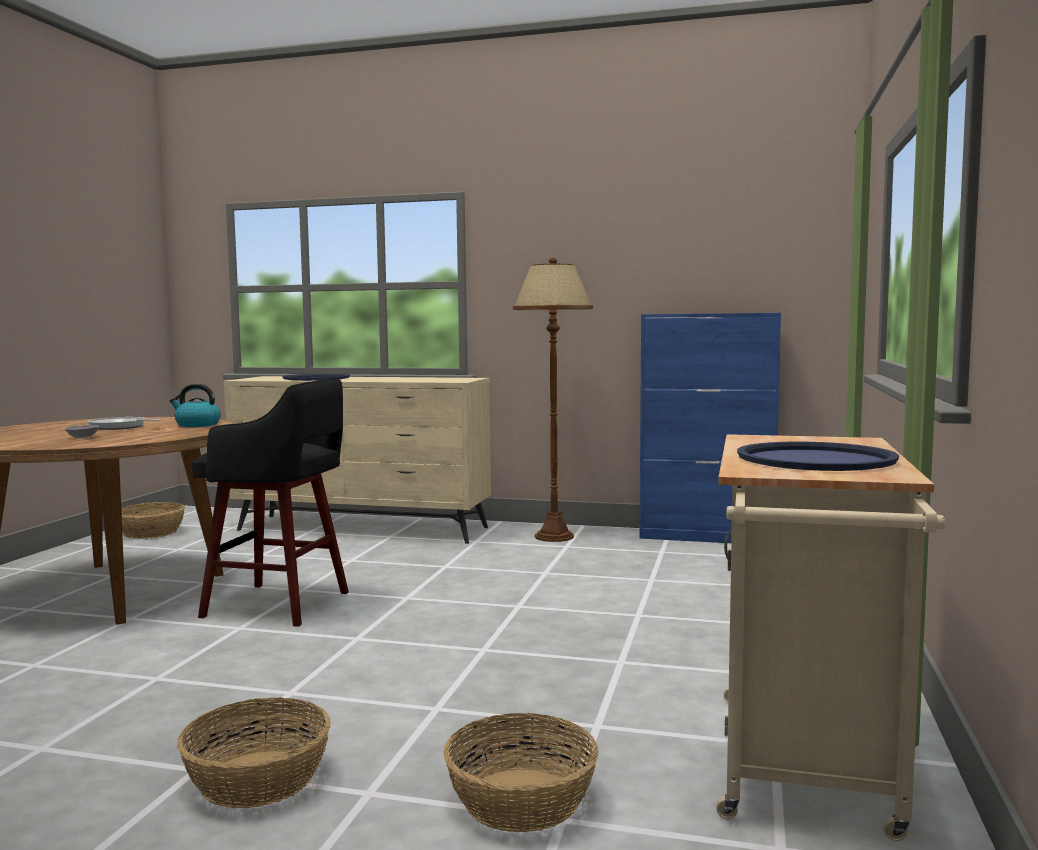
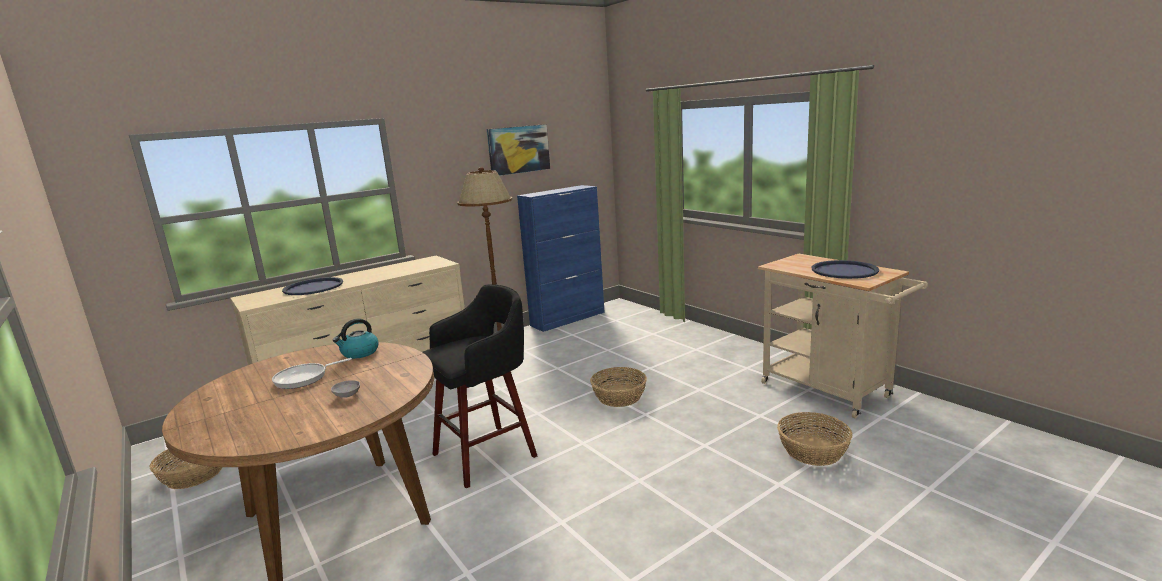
camera: 50 degrees left, 10 degrees up
(257, 779) = (740, 511): basket -> basket (619, 397)
(660, 244) = (518, 149): none -> picture

